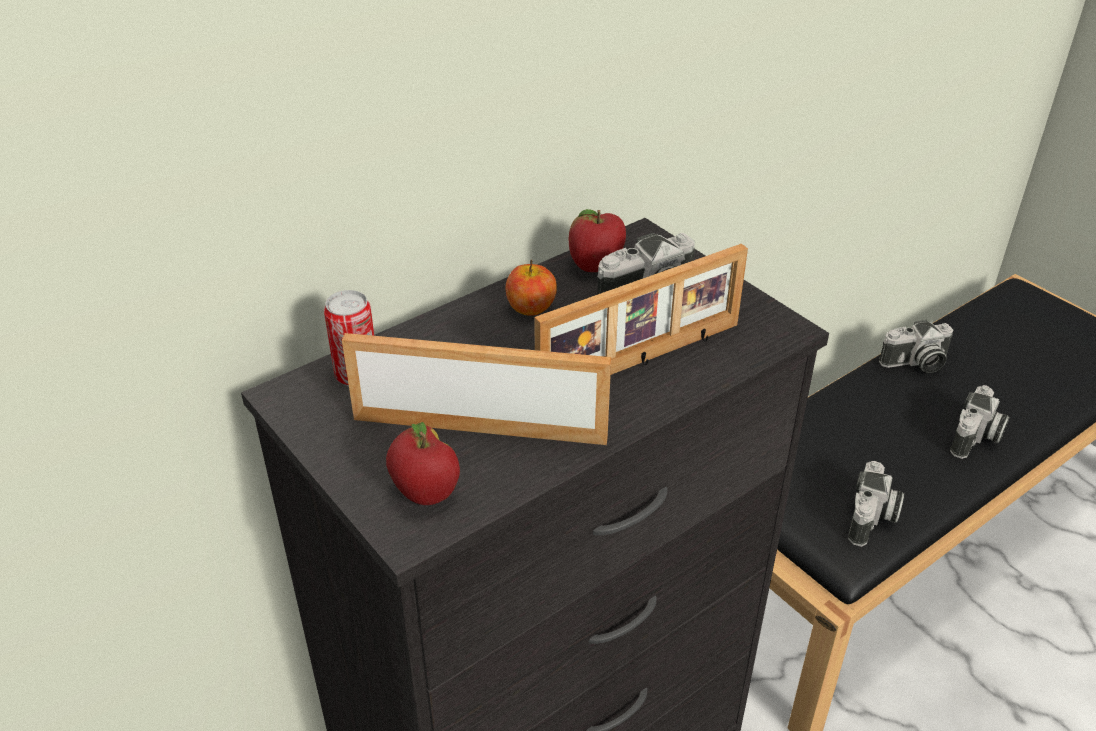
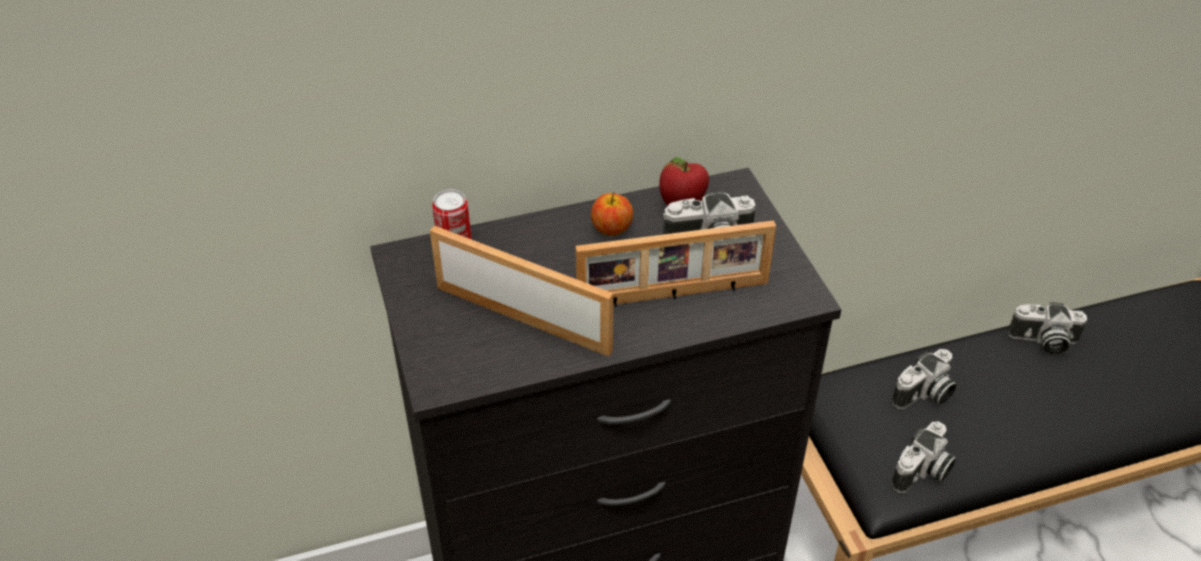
camera: 20 degrees right, 5 degrees up
(425, 494) = (460, 359): apple -> none
(976, 438) = (1063, 427): camera -> camera (924, 395)

